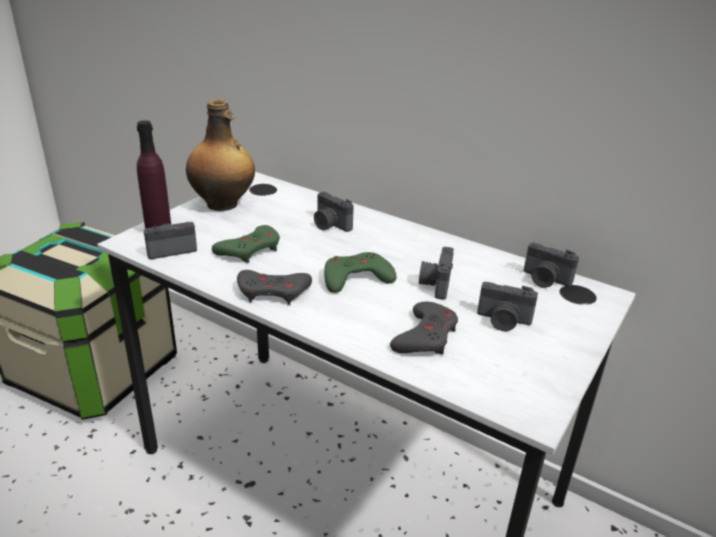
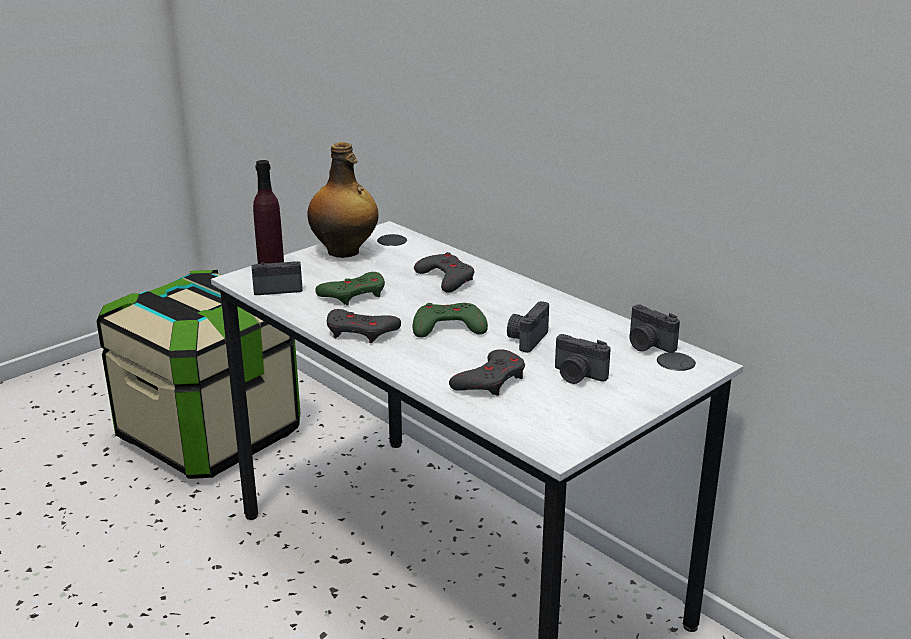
camera: 15 degrees right, 5 degrees down
(330, 225) = (446, 278): camera -> grey game controller

